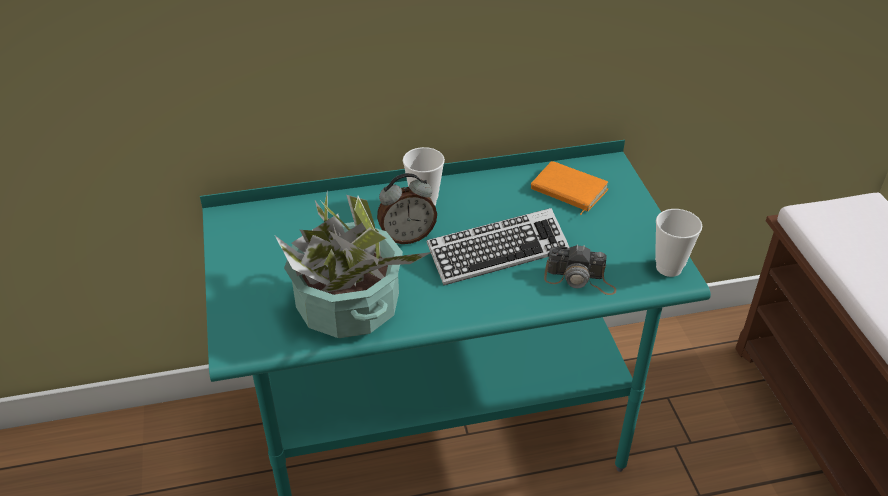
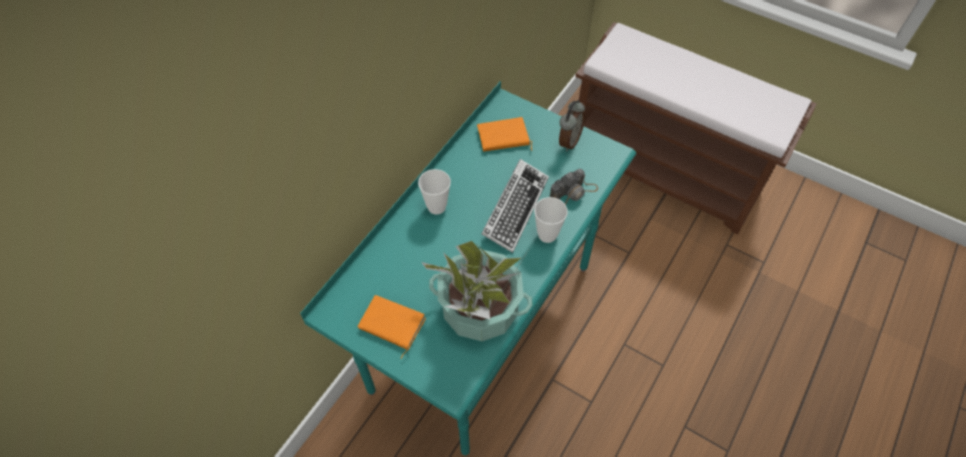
camera: 45 degrees left, 15 degrees up
(257, 261) = (391, 325): none -> orange book
(407, 236) = (455, 237): alarm clock -> alarm clock (568, 141)
(669, 268) = (604, 151): cup -> cup (547, 235)

